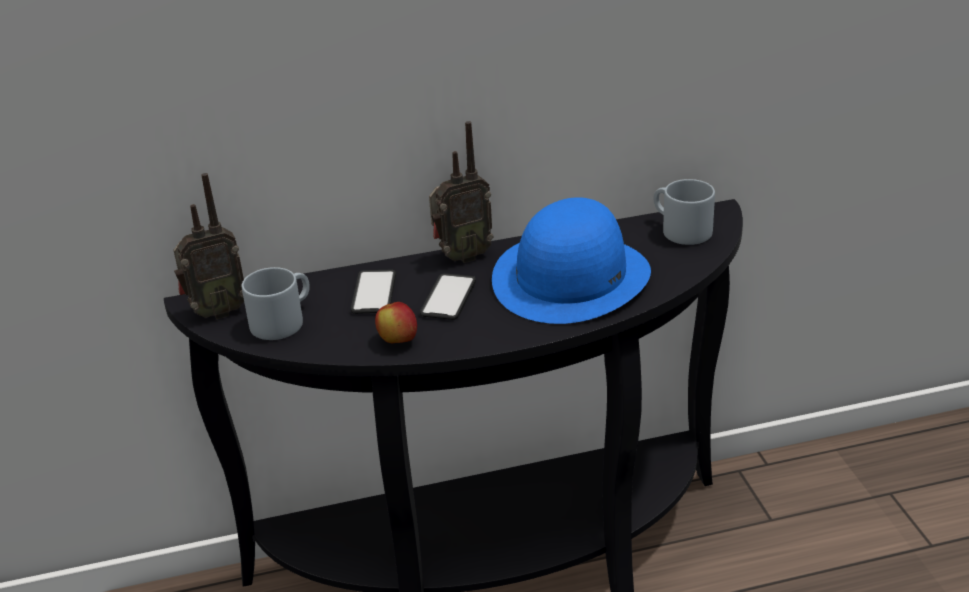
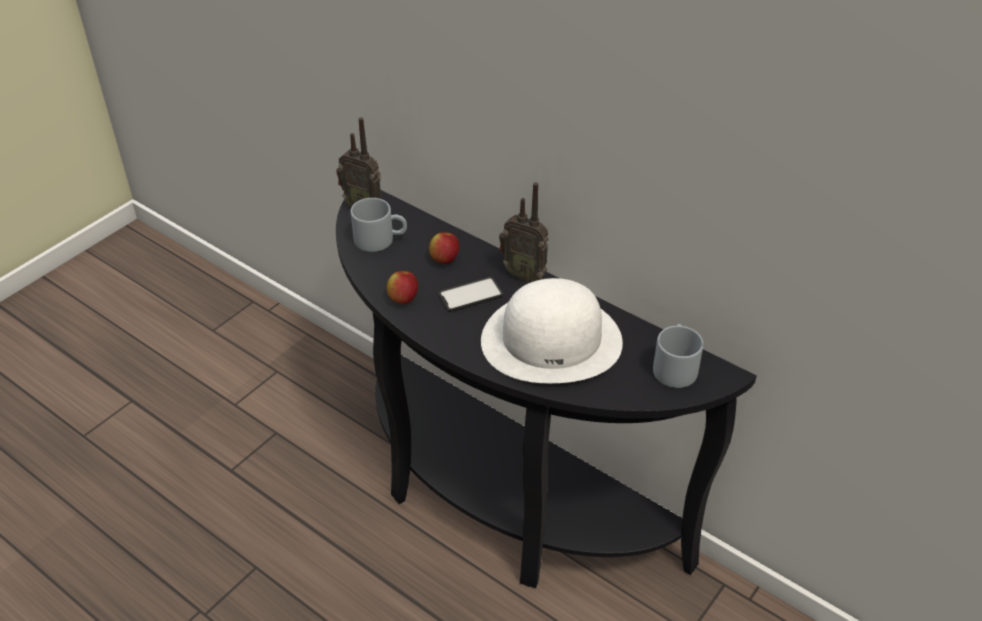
camera: 50 degrees right, 10 degrees up
(374, 293) = (444, 259): phone -> apple
(571, 277) = (552, 340): blue hat -> white hat

